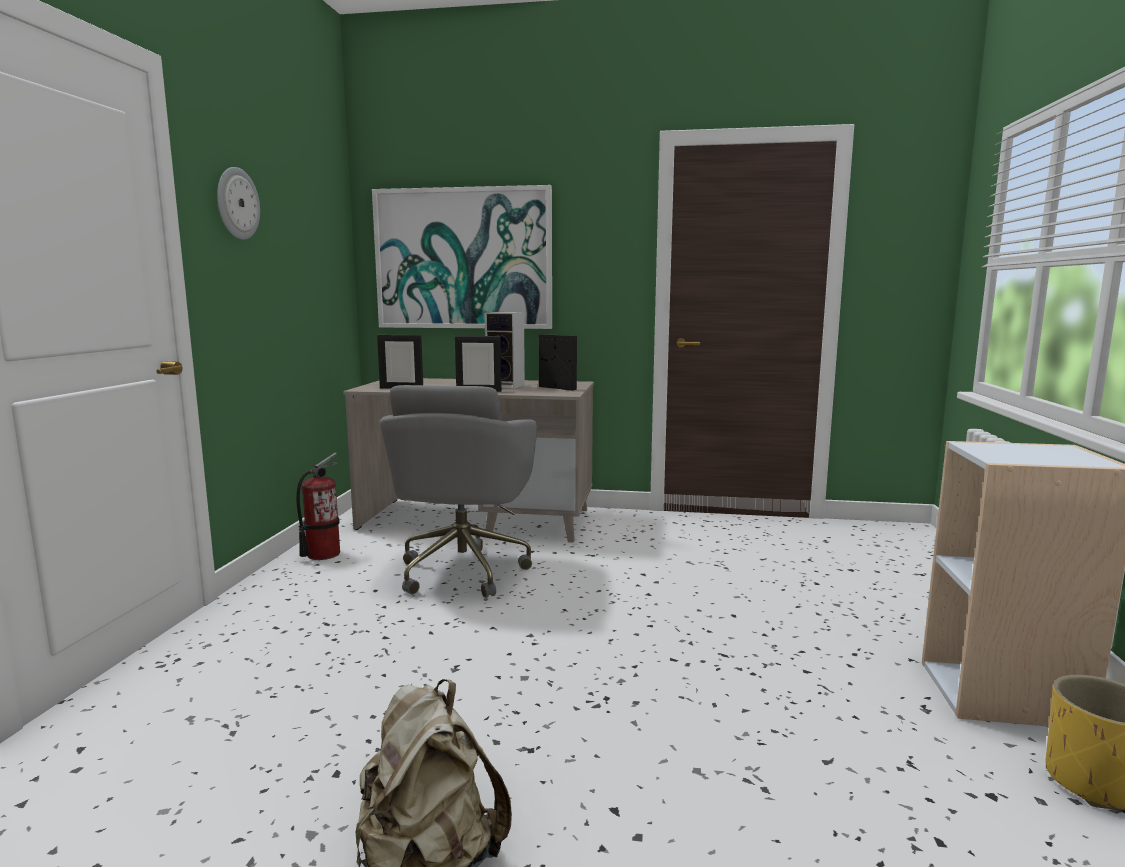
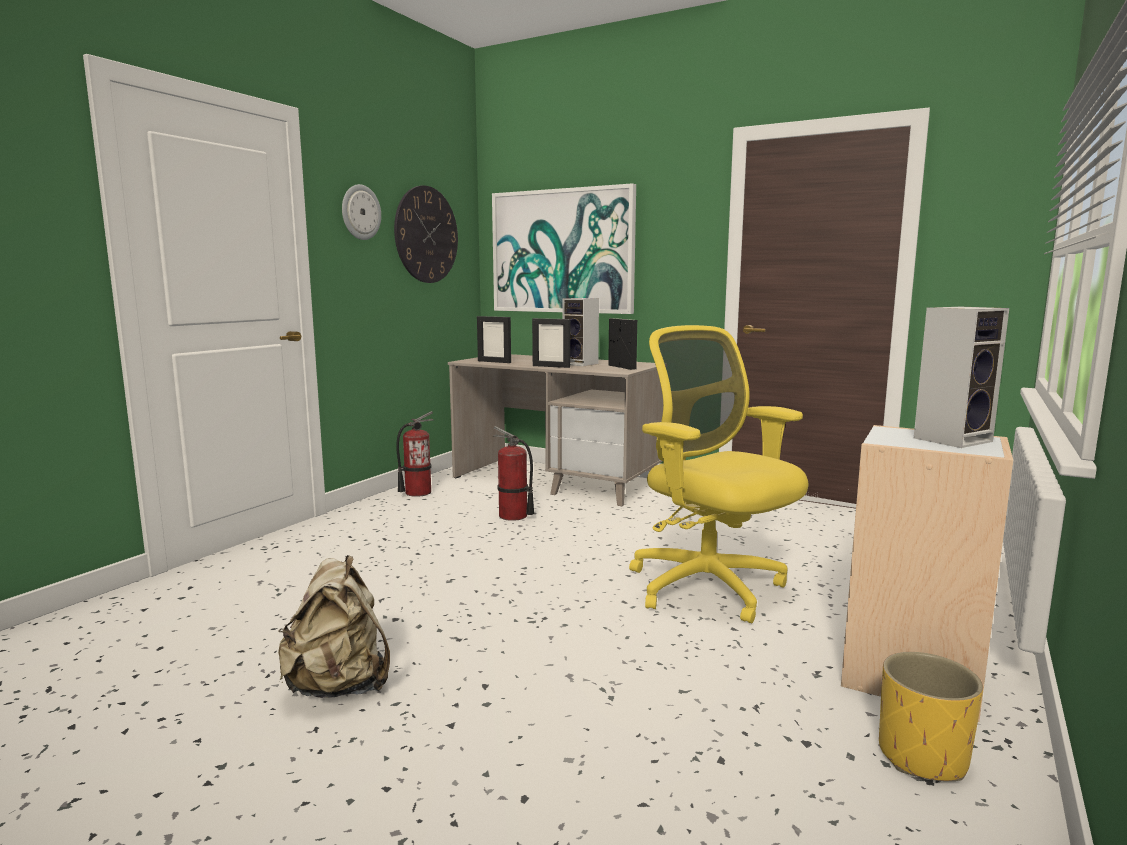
camera: 20 degrees right, 0 degrees up
(305, 236) = (426, 235): none -> wall clock
(464, 570) = (513, 516): grey office chair -> fire extinguisher
(749, 627) = (715, 589): none -> yellow office chair
(1045, 451) = (953, 439): none -> speaker

